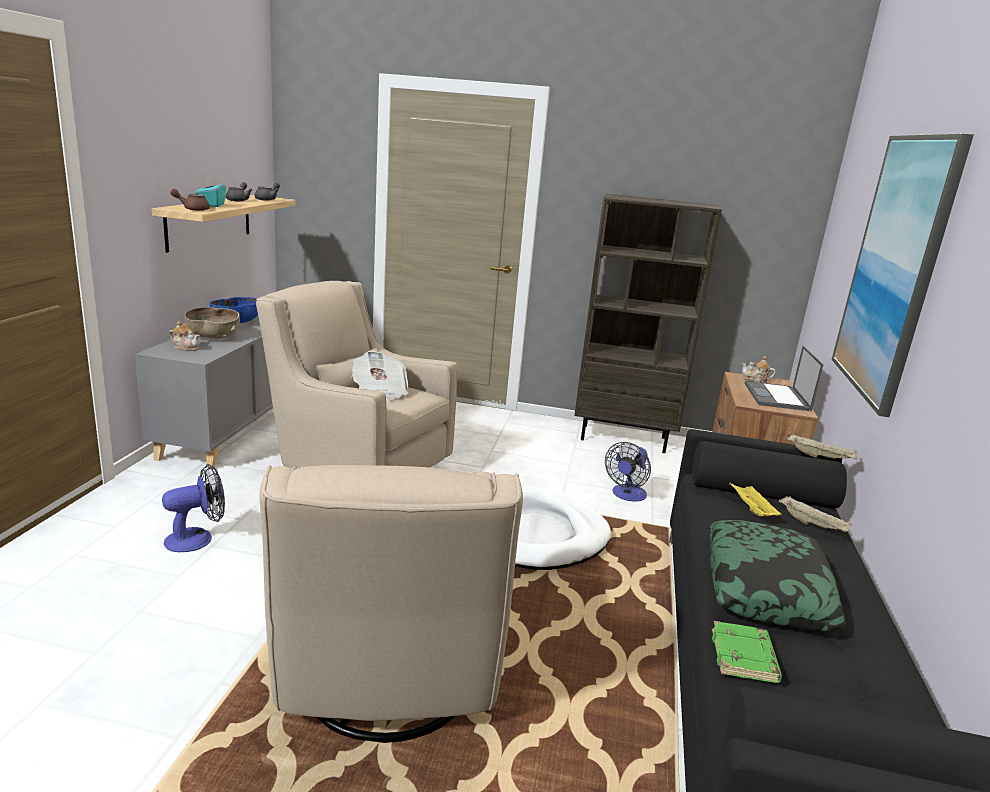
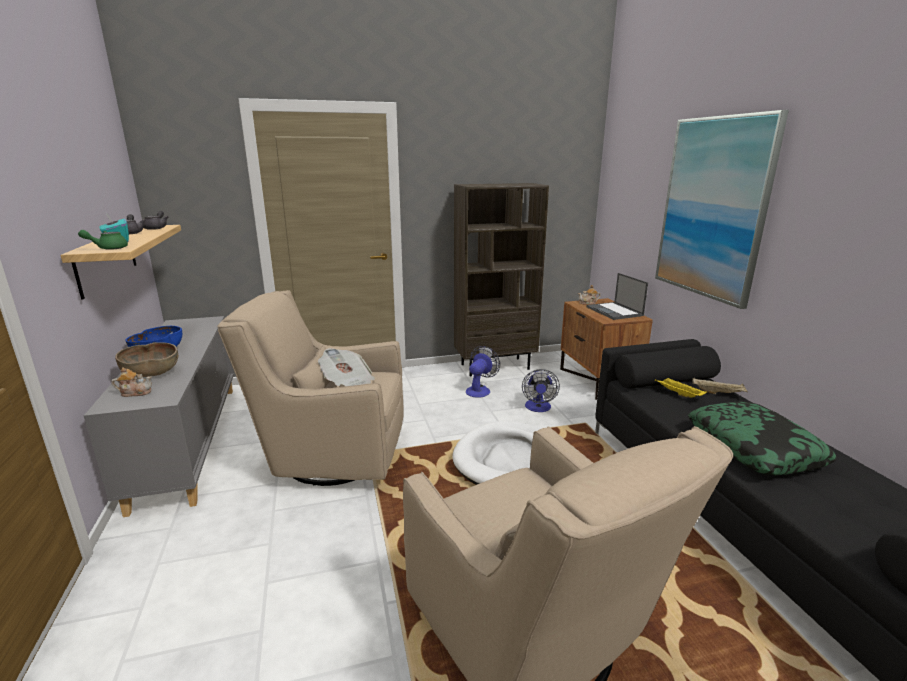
camera: 25 degrees left, 0 degrees up
(193, 209) = (108, 248): brown teapot -> green teapot
(197, 538) = (244, 581): fan -> fan (480, 390)
(745, 657) = (812, 505): green book -> none
(820, 457) = (695, 345): beige tray -> none

